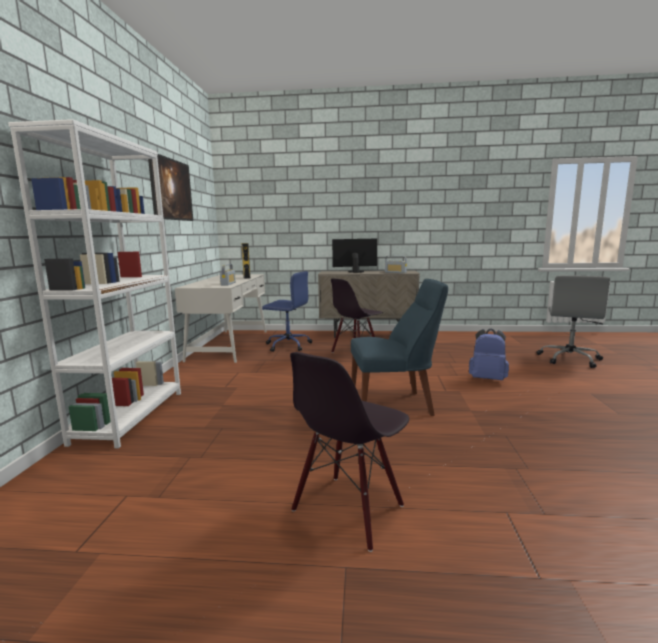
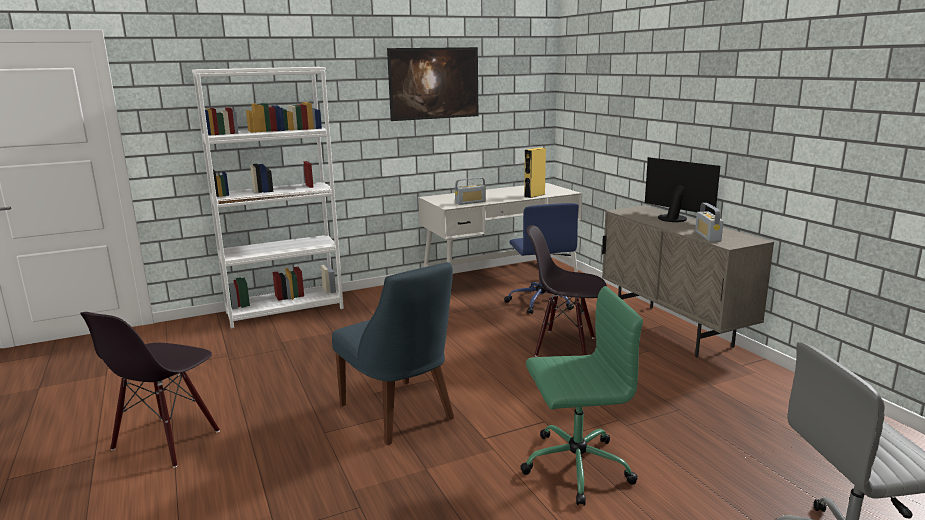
camera: 60 degrees right, 5 degrees up
(348, 509) = (167, 441): black chair -> black chair turned 75 degrees counterclockwise
(487, 379) = (574, 466): blue backpack -> green office chair

